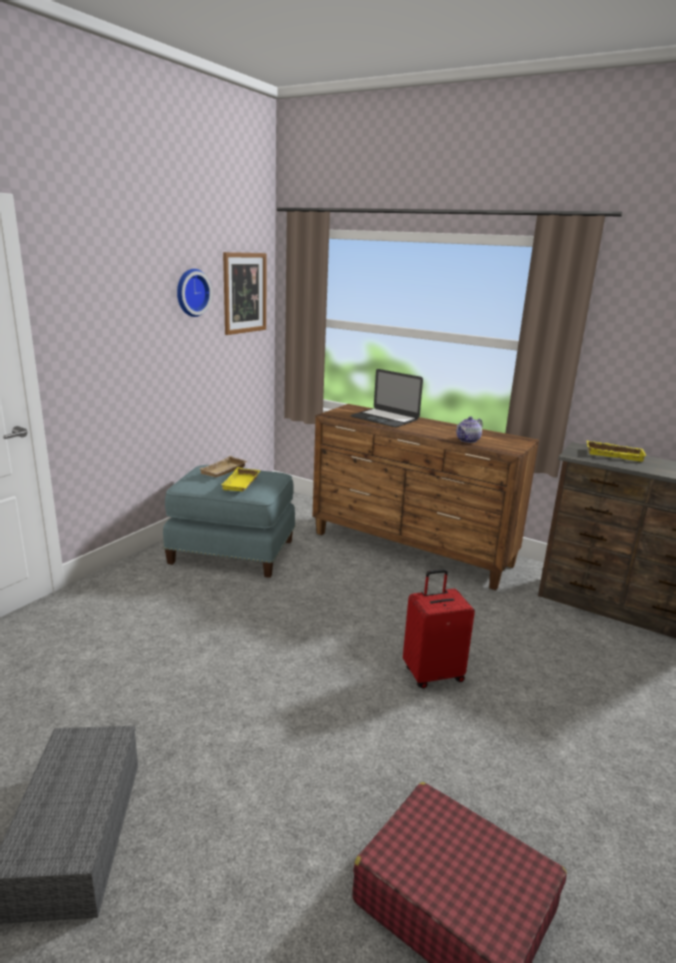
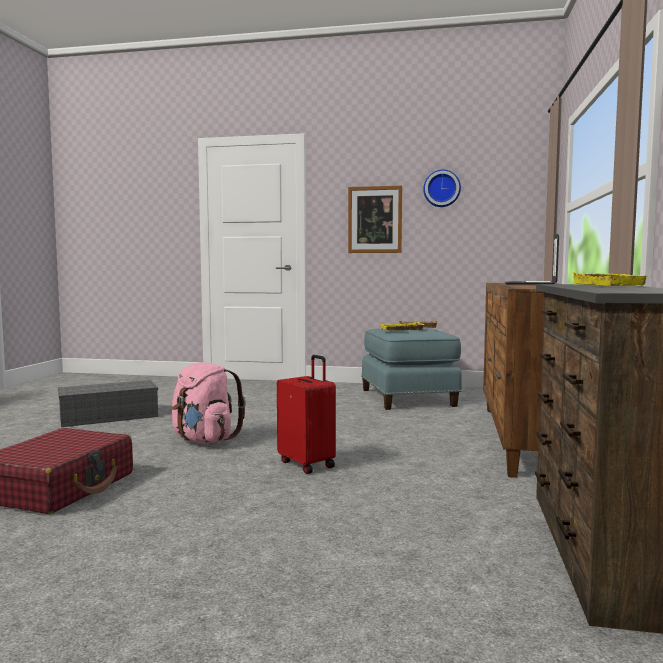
camera: 70 degrees right, 15 degrees down
(244, 293) = (510, 190): picture -> picture (375, 219)
(307, 733) = (204, 440): none -> pink backpack
(468, 440) = (523, 286): teapot -> none

